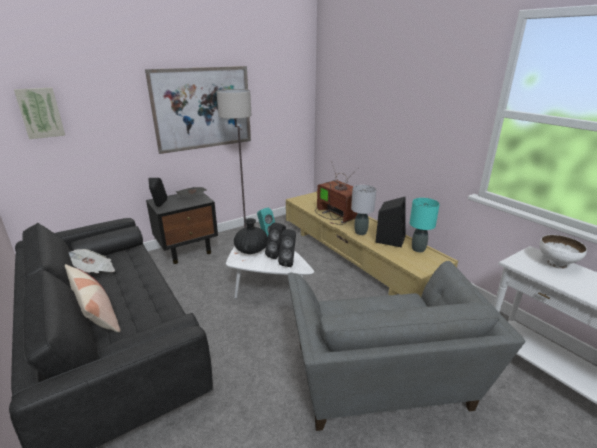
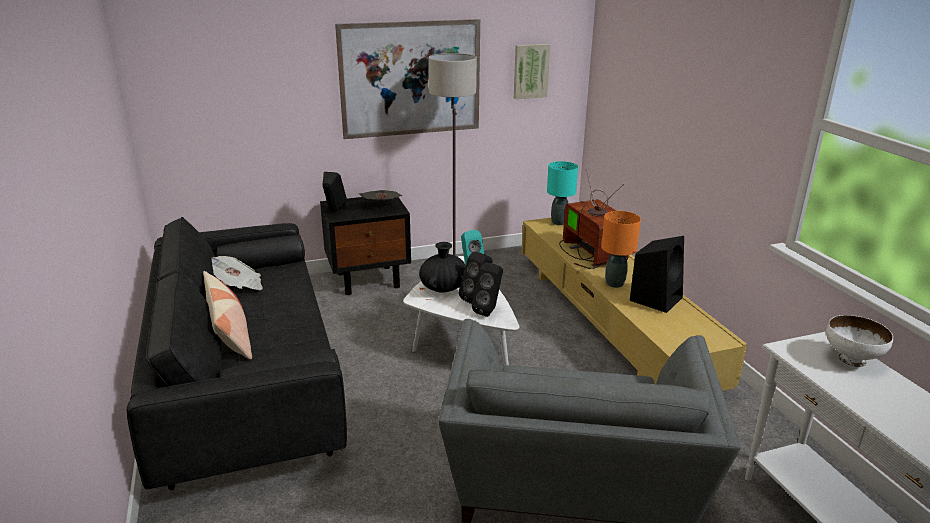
camera: 15 degrees right, 0 degrees up
(40, 113) = (202, 78): picture -> picture (530, 71)
(360, 232) = (614, 283): grey table lamp -> orange table lamp
(418, 249) = (692, 319): turquoise table lamp -> turquoise table lamp (559, 222)

